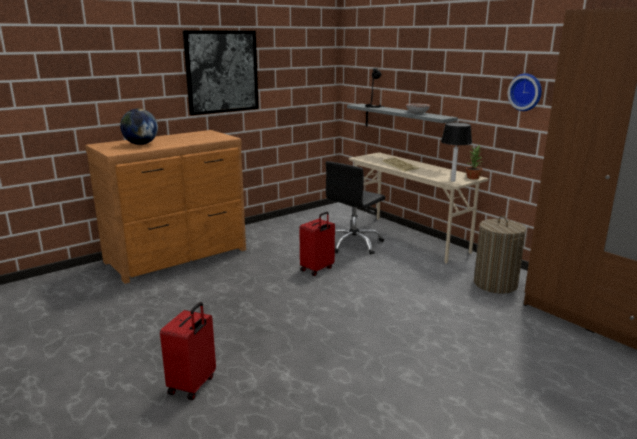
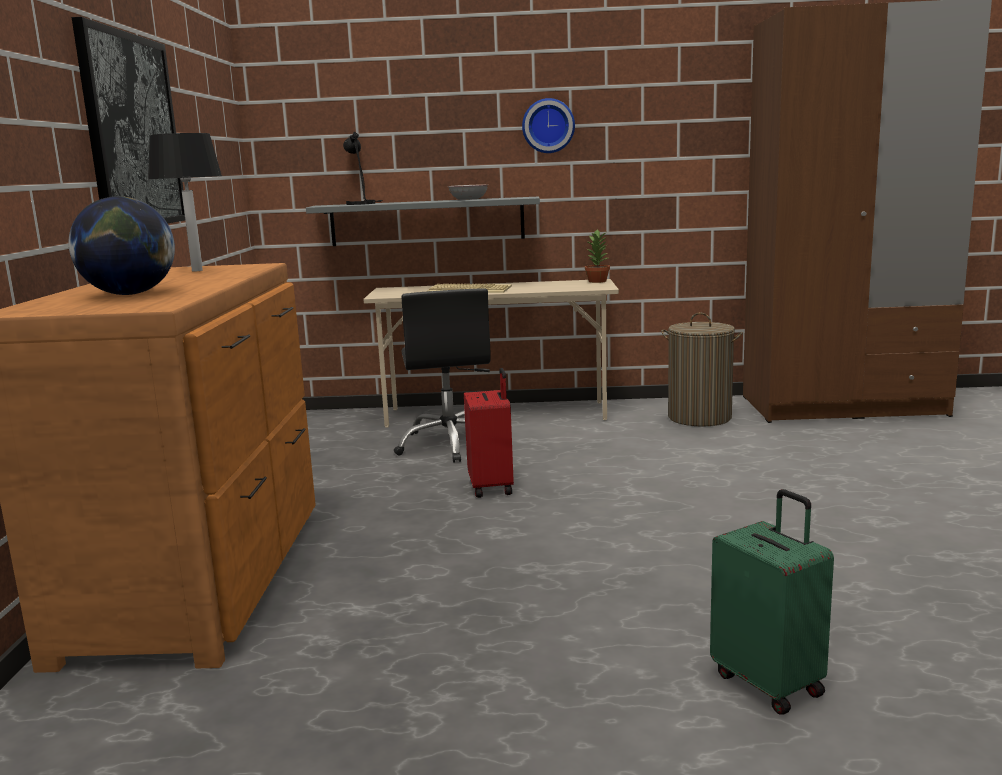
camera: 50 degrees left, 5 degrees down
(193, 385) = (769, 683): red suitcase -> green suitcase
(453, 181) = (592, 287): table lamp -> table lamp (197, 270)
(526, 92) = (651, 141): wall clock -> wall clock (548, 126)

